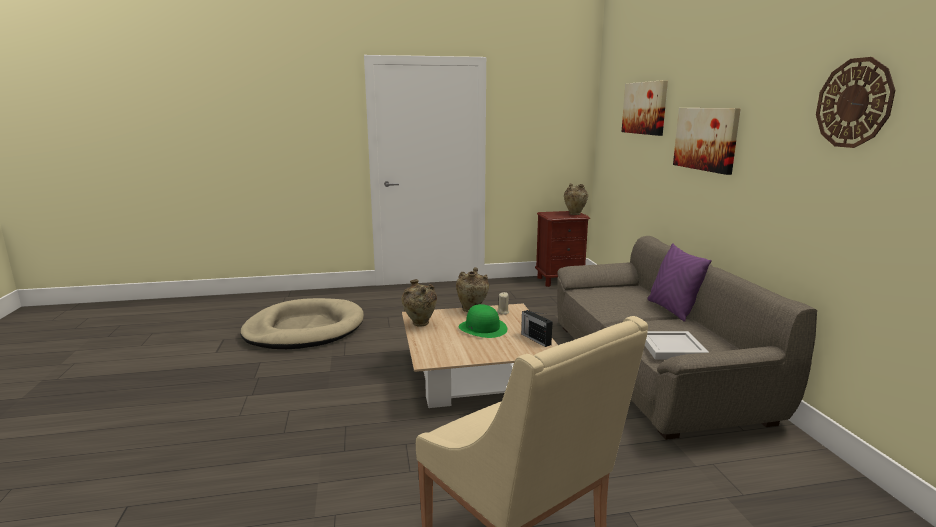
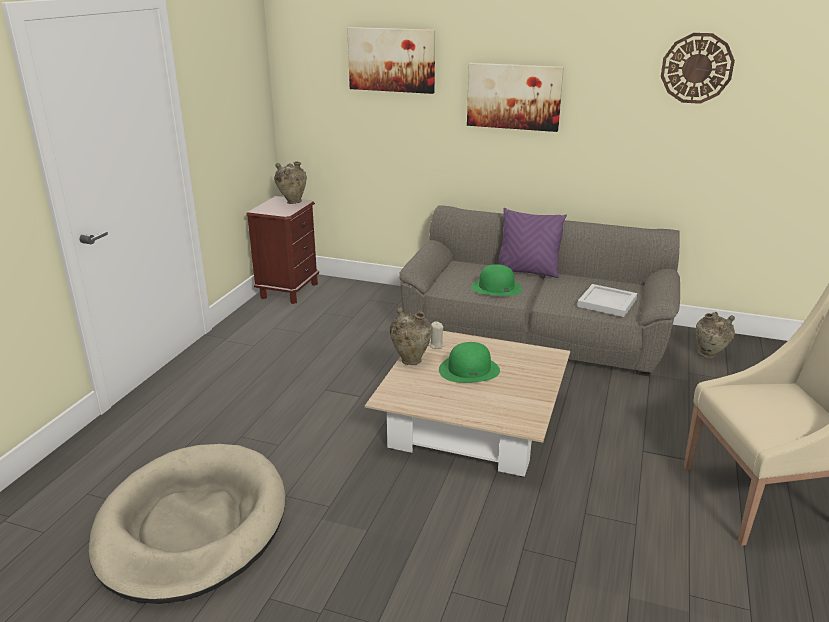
camera: 60 degrees left, 10 degrees up
(420, 324) = (421, 404): beige vase -> beige vase (709, 355)
(535, 339) = (521, 352): radio -> none
(615, 305) = (496, 288): none -> green hat

